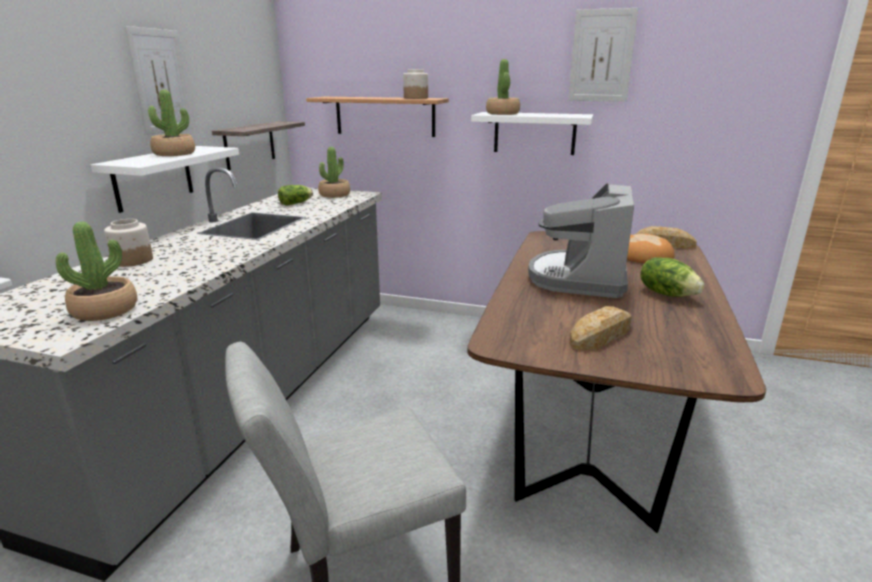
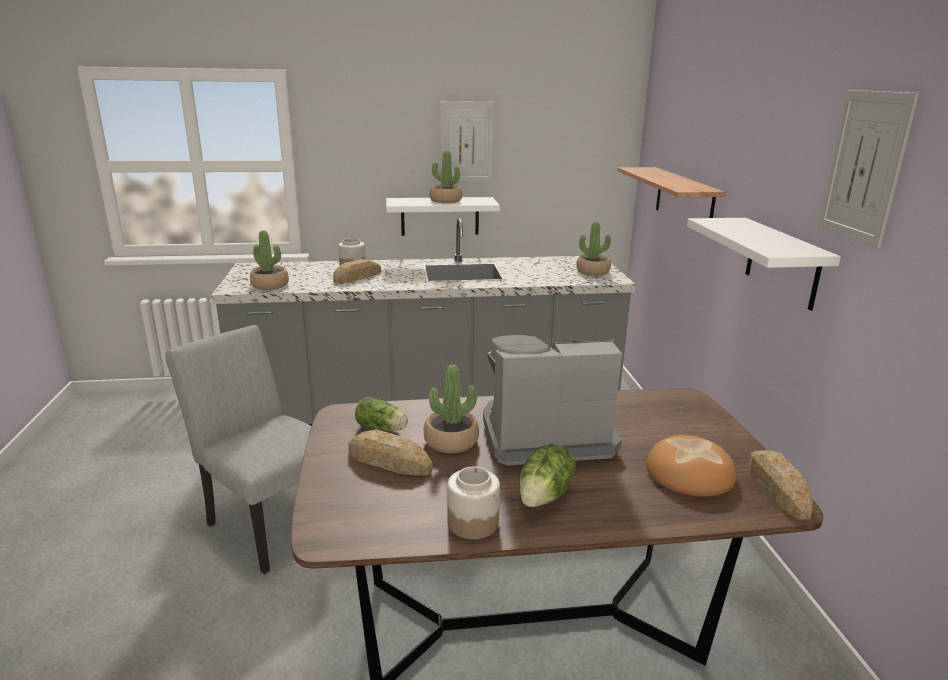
camera: 65 degrees right, 0 degrees up
(177, 262) = (357, 277): none -> bread
(249, 145) = (565, 204): shelf -> none
(297, 203) = (542, 268): lettuce -> lettuce (382, 429)
(415, 98) = (685, 185): jar -> jar (473, 522)
(502, 113) = (731, 225): potted plant -> potted plant (451, 441)

